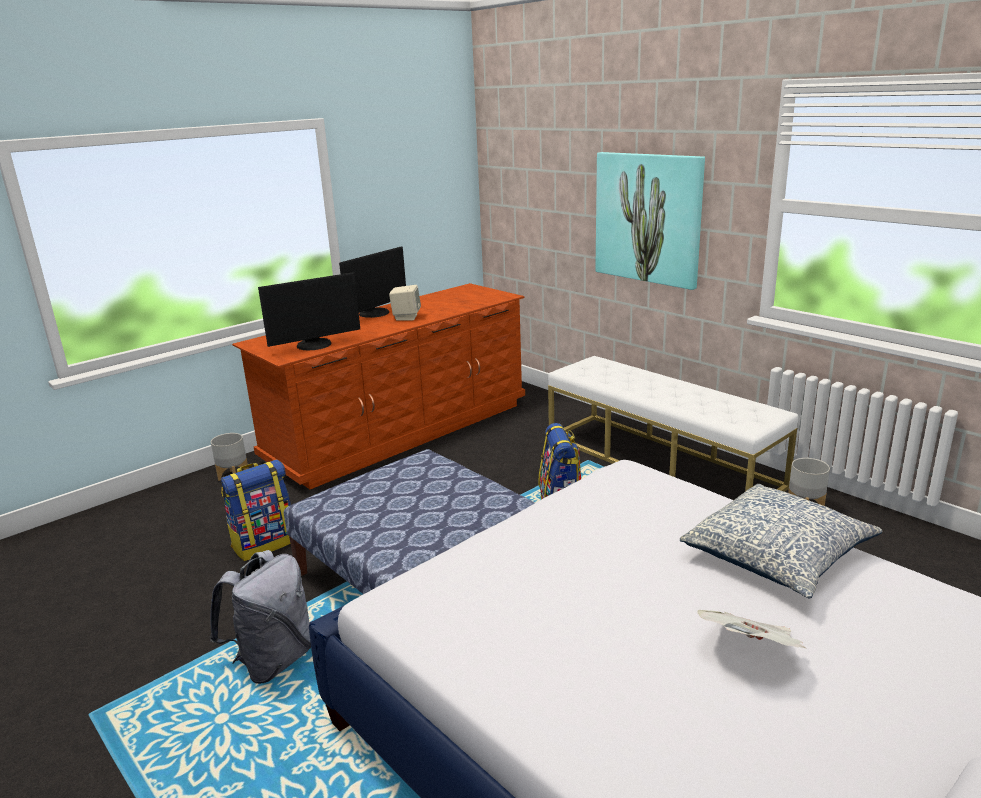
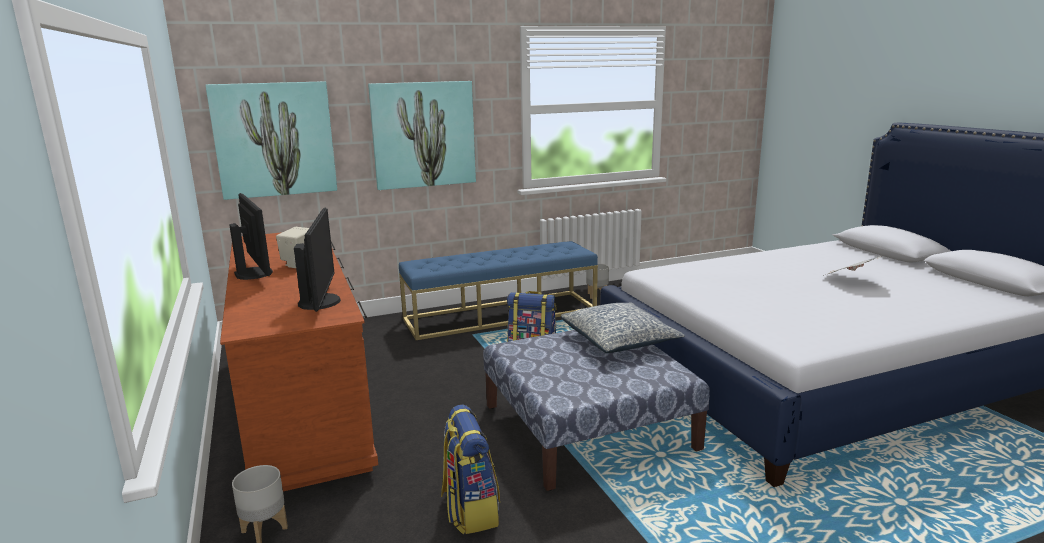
camera: 70 degrees left, 5 degrees down
(273, 660) = (685, 514): grey backpack -> none
(528, 201) = (274, 139): none -> picture
(660, 461) = (501, 314): white bench -> blue bench
(777, 556) = (765, 262): pillow -> pillow (619, 340)

